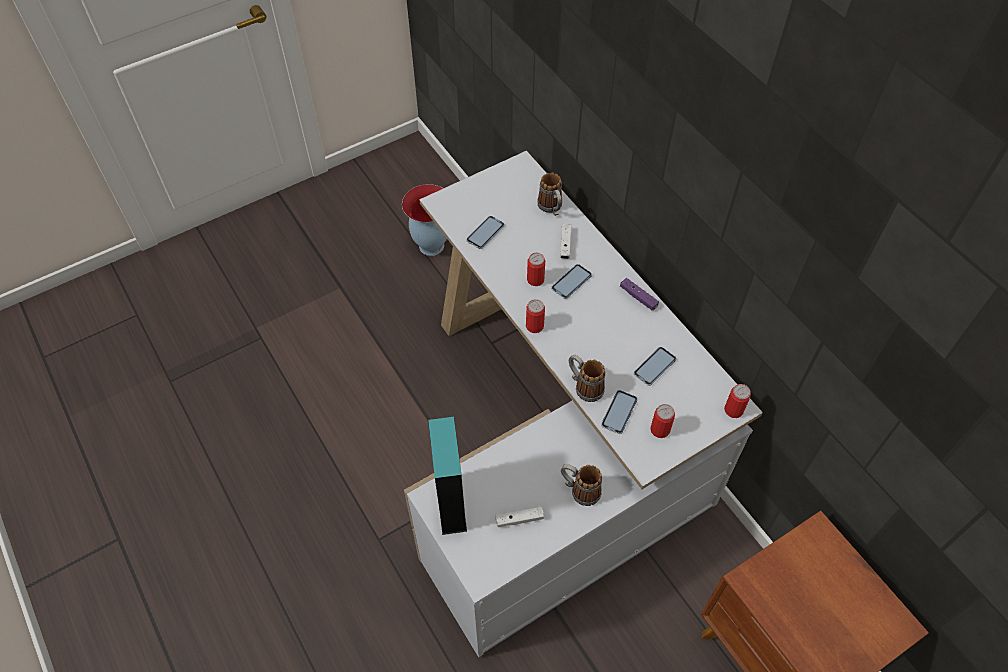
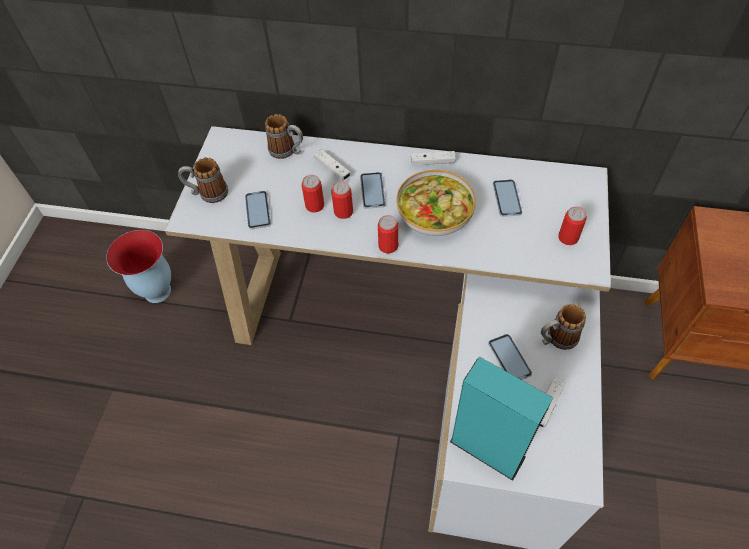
camera: 45 degrees left, 0 degrees up
(584, 386) = (481, 256): mug -> mug (208, 194)
(590, 333) = (434, 215): none -> bowl
(619, 412) = (528, 251): phone -> phone (509, 359)
(638, 297) = (432, 162): purple game controller -> white game controller
(733, 410) = (590, 181): can -> can (315, 205)

